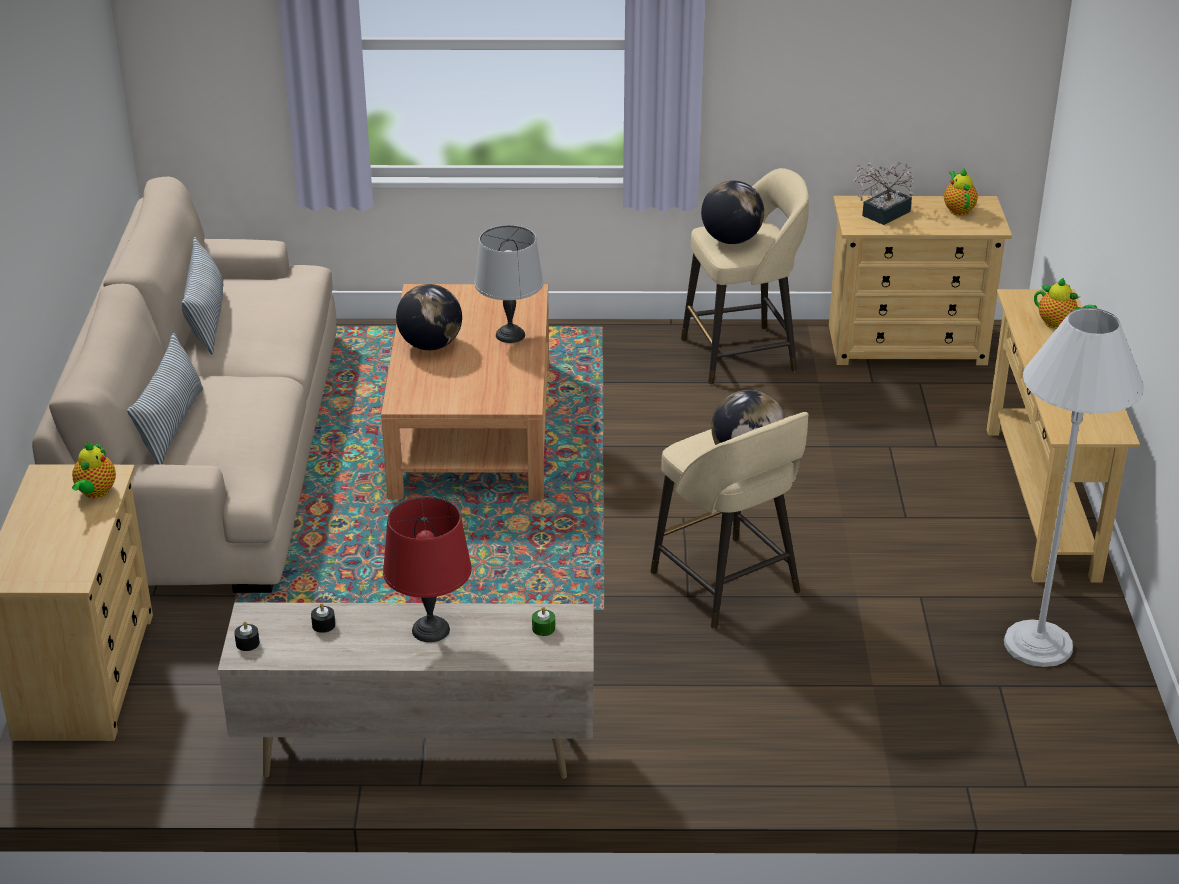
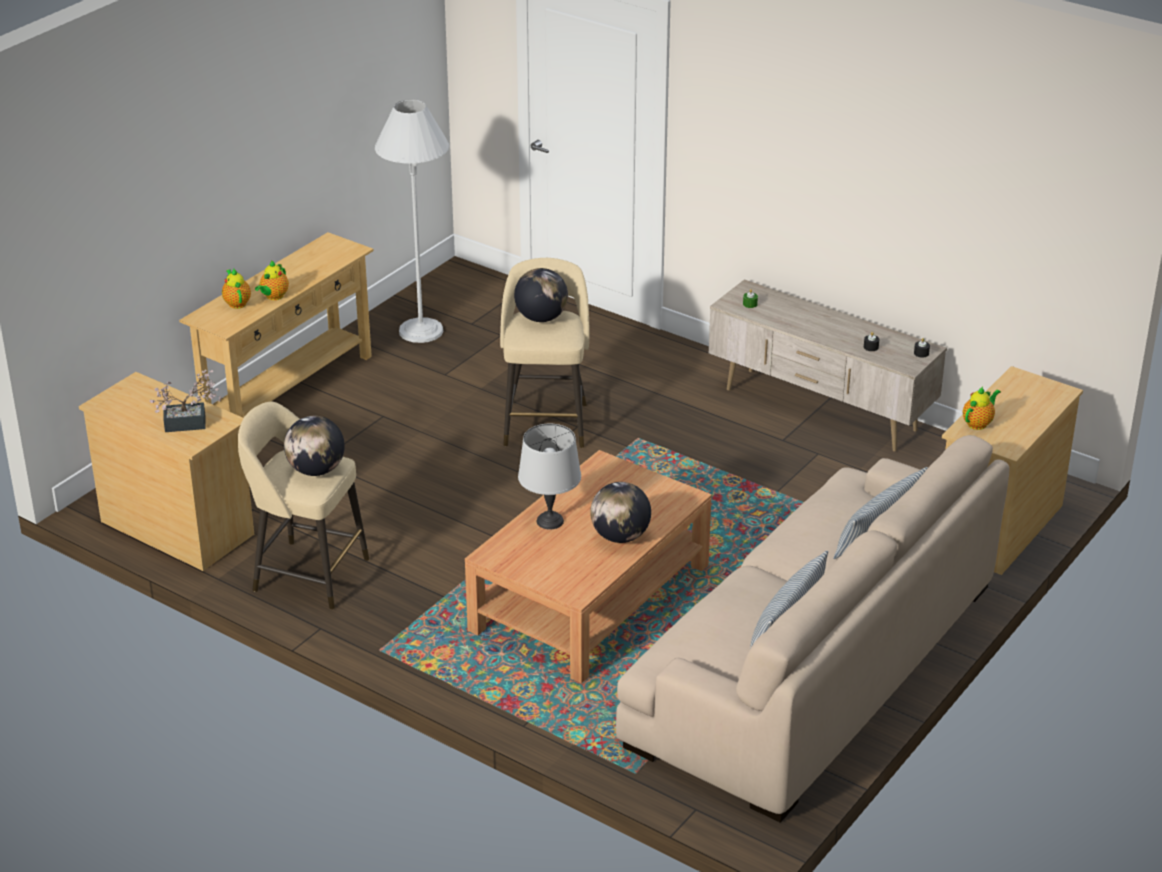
camera: 145 degrees left, 0 degrees up
(431, 630) = (812, 324): red table lamp -> none
(958, 209) = (129, 405): teapot -> teapot (273, 297)

